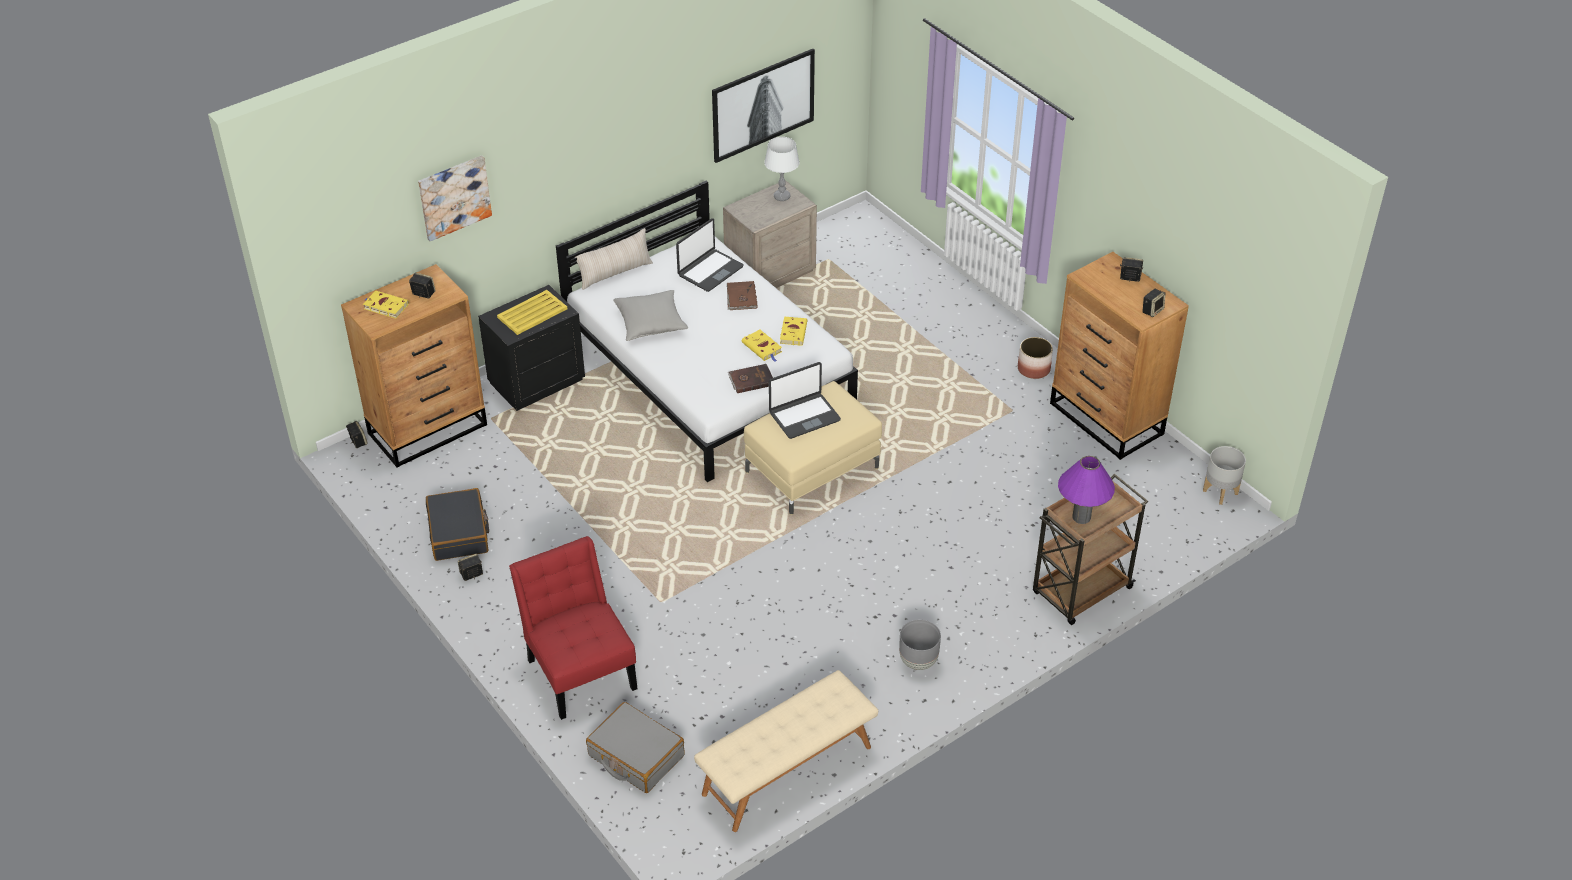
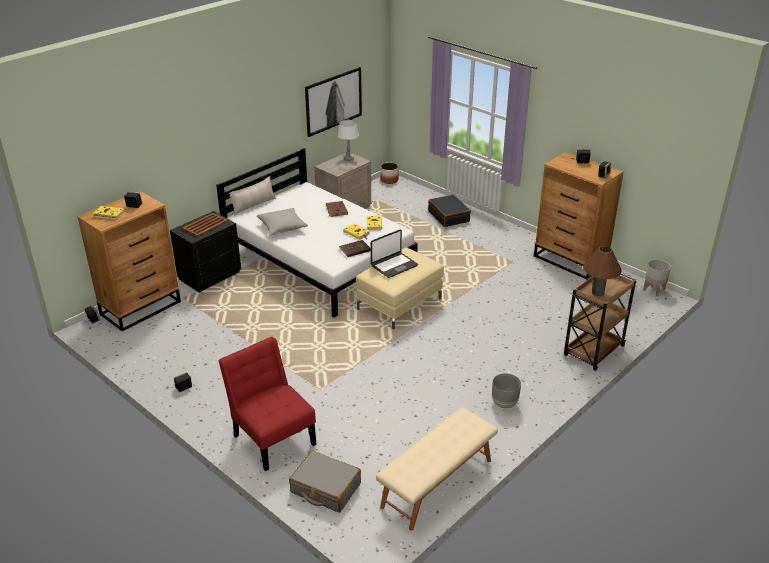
camera: 10 degrees left, 10 degrees down
(454, 197) = (150, 143): picture -> none
(459, 533) = (171, 364): black suitcase -> black suitcase (449, 216)
(533, 313) = (205, 225): yellow tray -> brown tray
(710, 271) = (313, 199): laptop -> none
(1034, 369) = (517, 240): planter -> planter (389, 180)
(1081, 517) = (598, 292): purple table lamp -> brown table lamp

